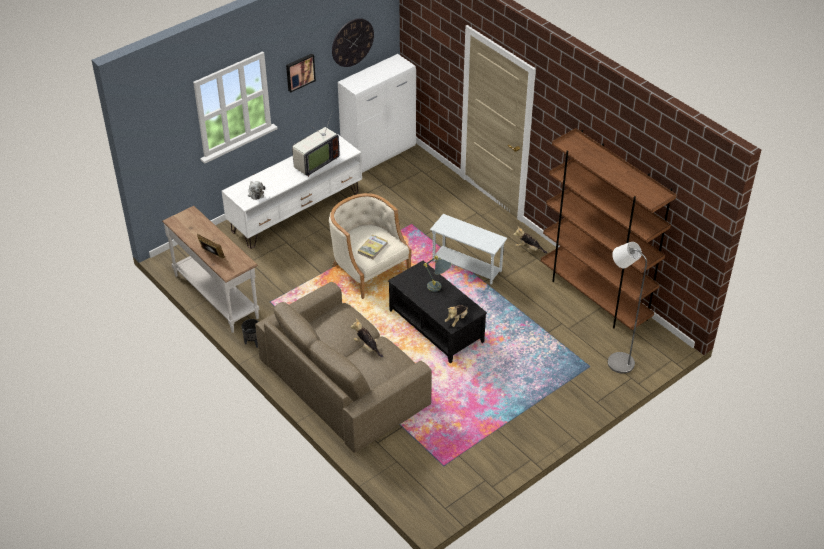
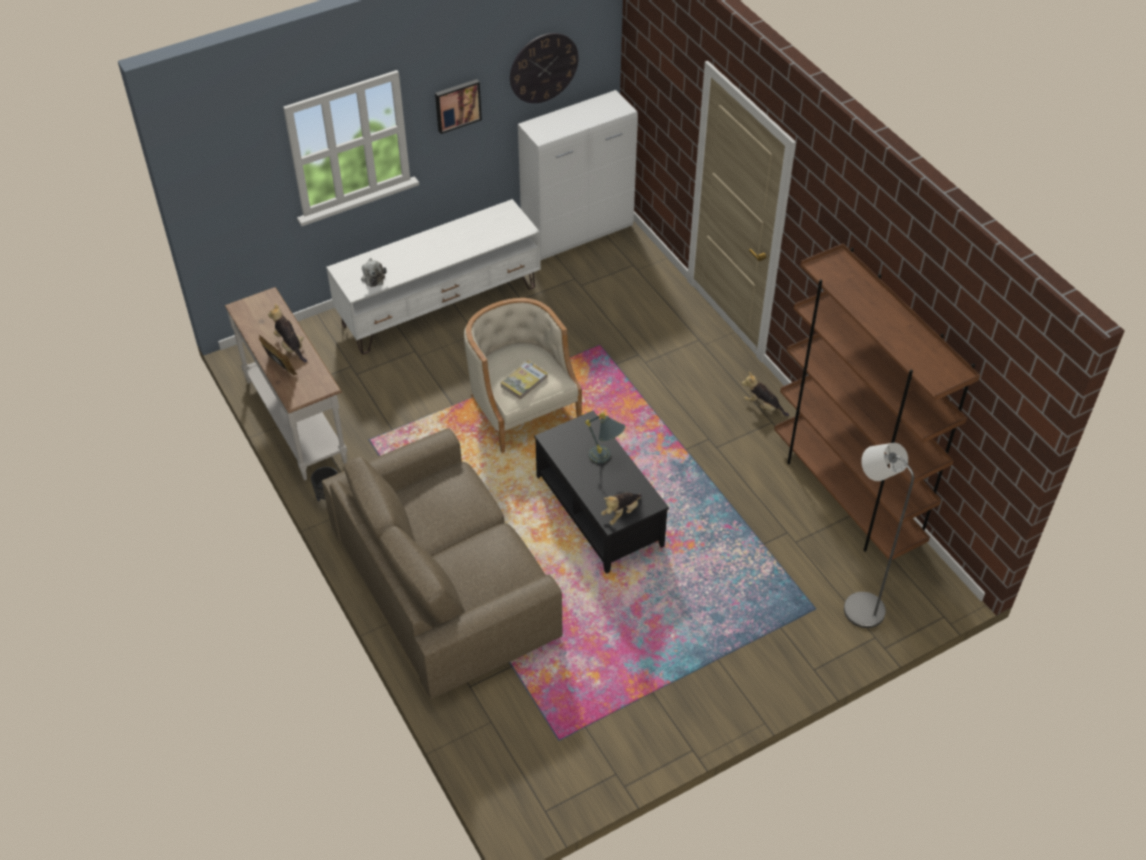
camera: 10 degrees right, 5 degrees up
(314, 163) = (468, 241): television -> none
(367, 347) = (478, 538): plush toy -> plush toy (290, 346)
(466, 267) = (665, 422): white side table -> none

